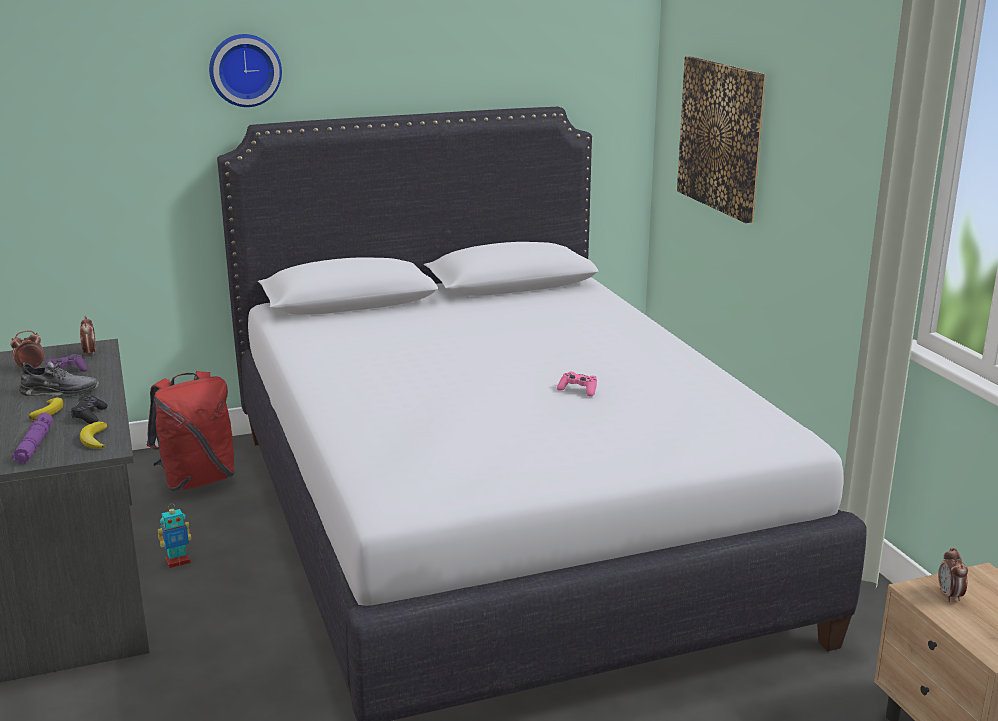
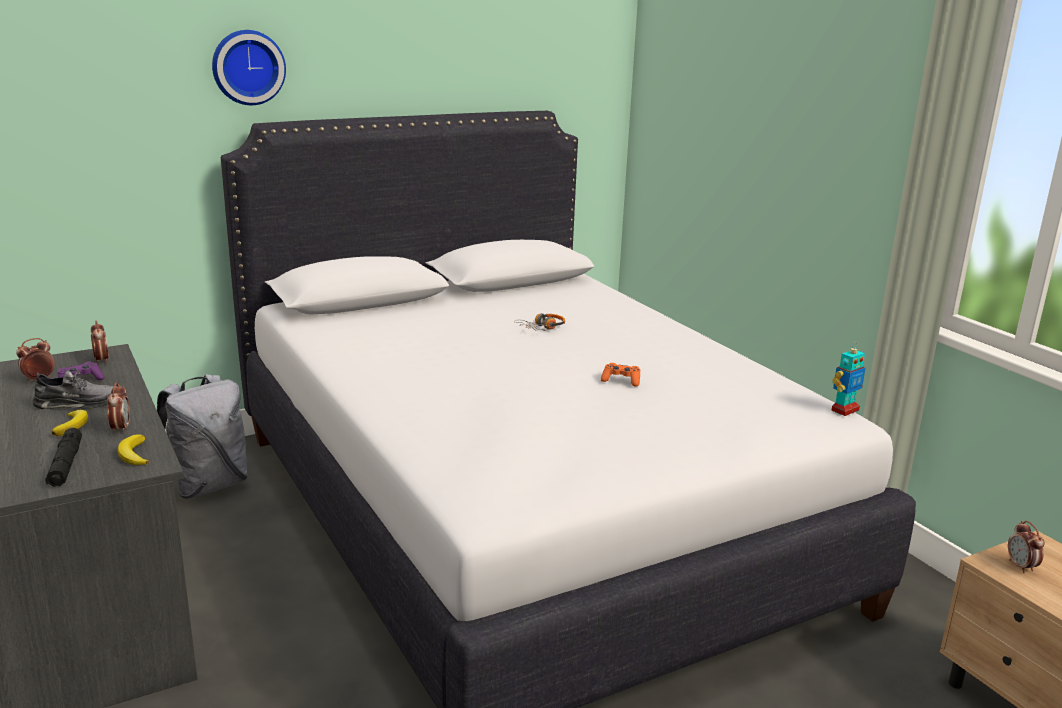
camera: 10 degrees left, 0 degrees up
(34, 445) = (65, 465): purple flashlight -> black flashlight
(89, 416) = (121, 428): black game controller -> alarm clock
(178, 562) = (206, 574): toy robot -> toy robot (844, 410)
(197, 480) = (208, 485): red backpack -> grey backpack
(522, 334) = (542, 328): none -> headphones
(578, 390) = (621, 380): pink game controller -> orange game controller
(721, 136) = (707, 138): picture -> none

